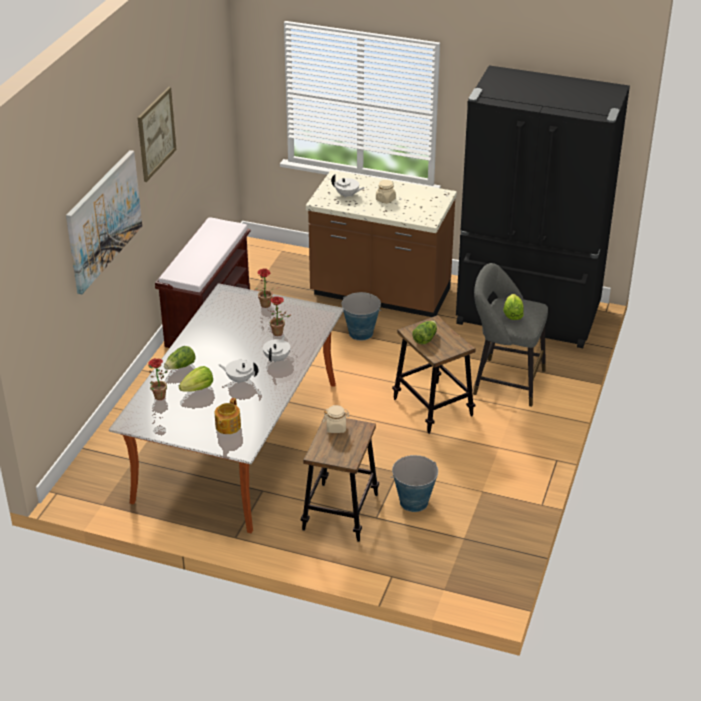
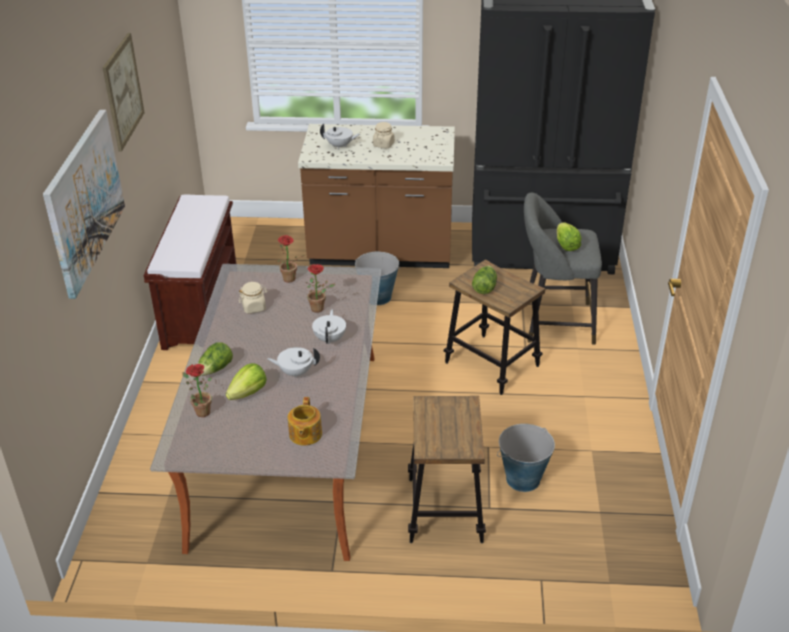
camera: 15 degrees left, 0 degrees up
(336, 427) = (435, 410): beige jar -> beige jar (254, 307)

